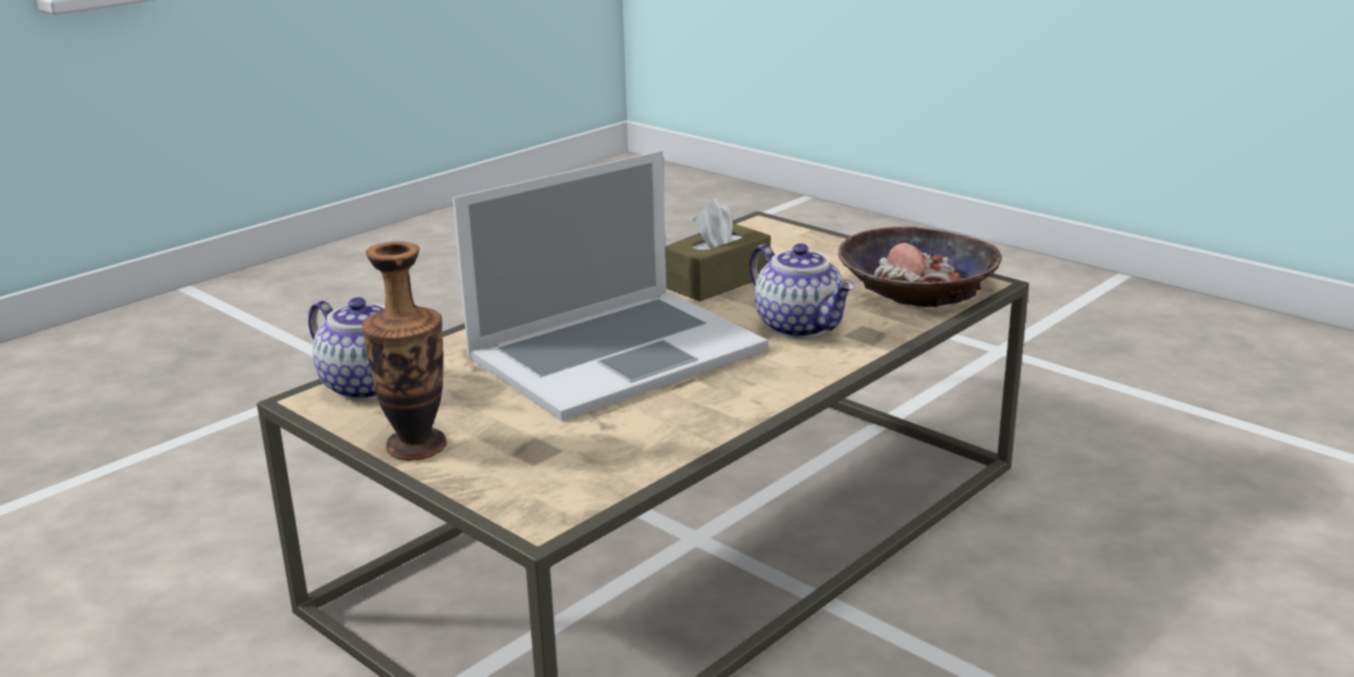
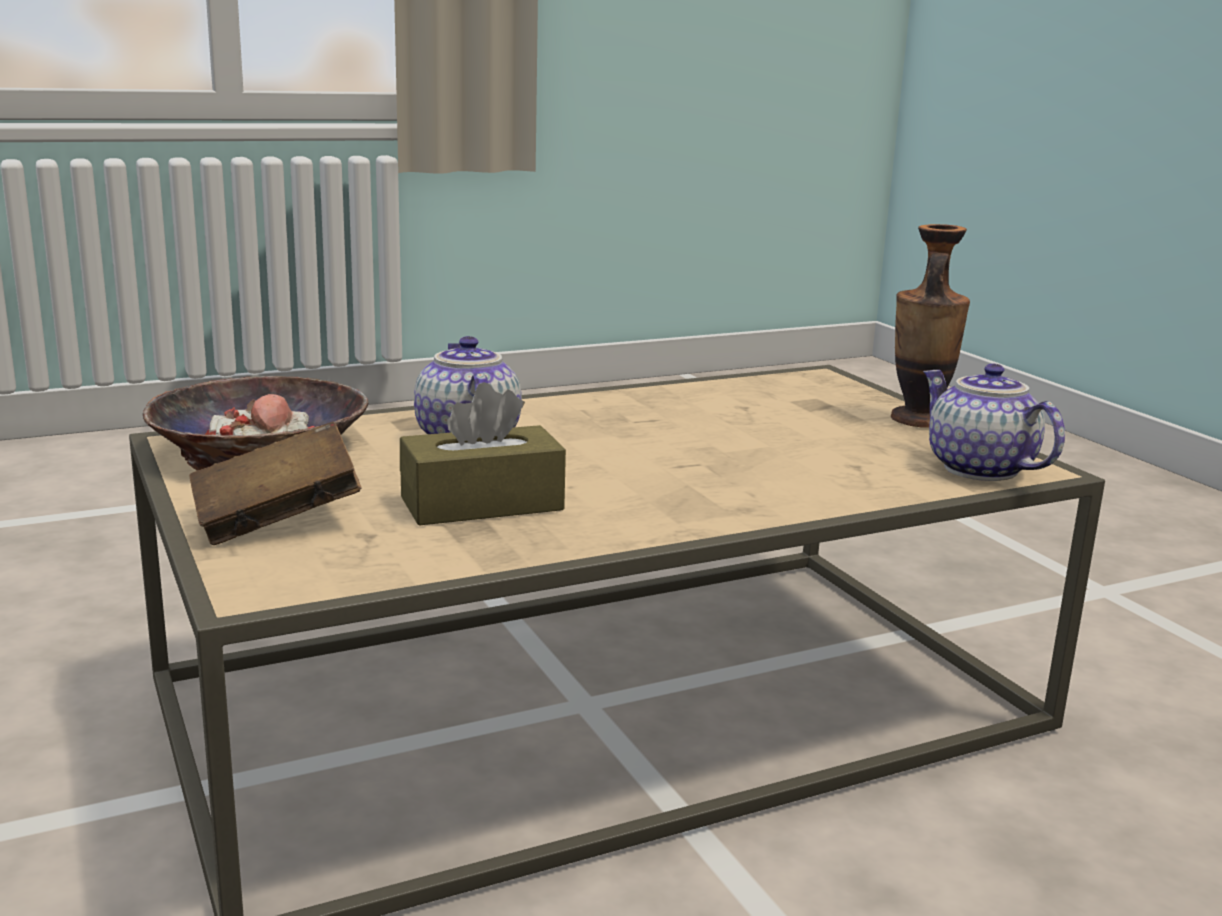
camera: 160 degrees left, 5 degrees down
(616, 352) = (692, 452): laptop -> none
(812, 250) = (276, 521): none -> brown book

